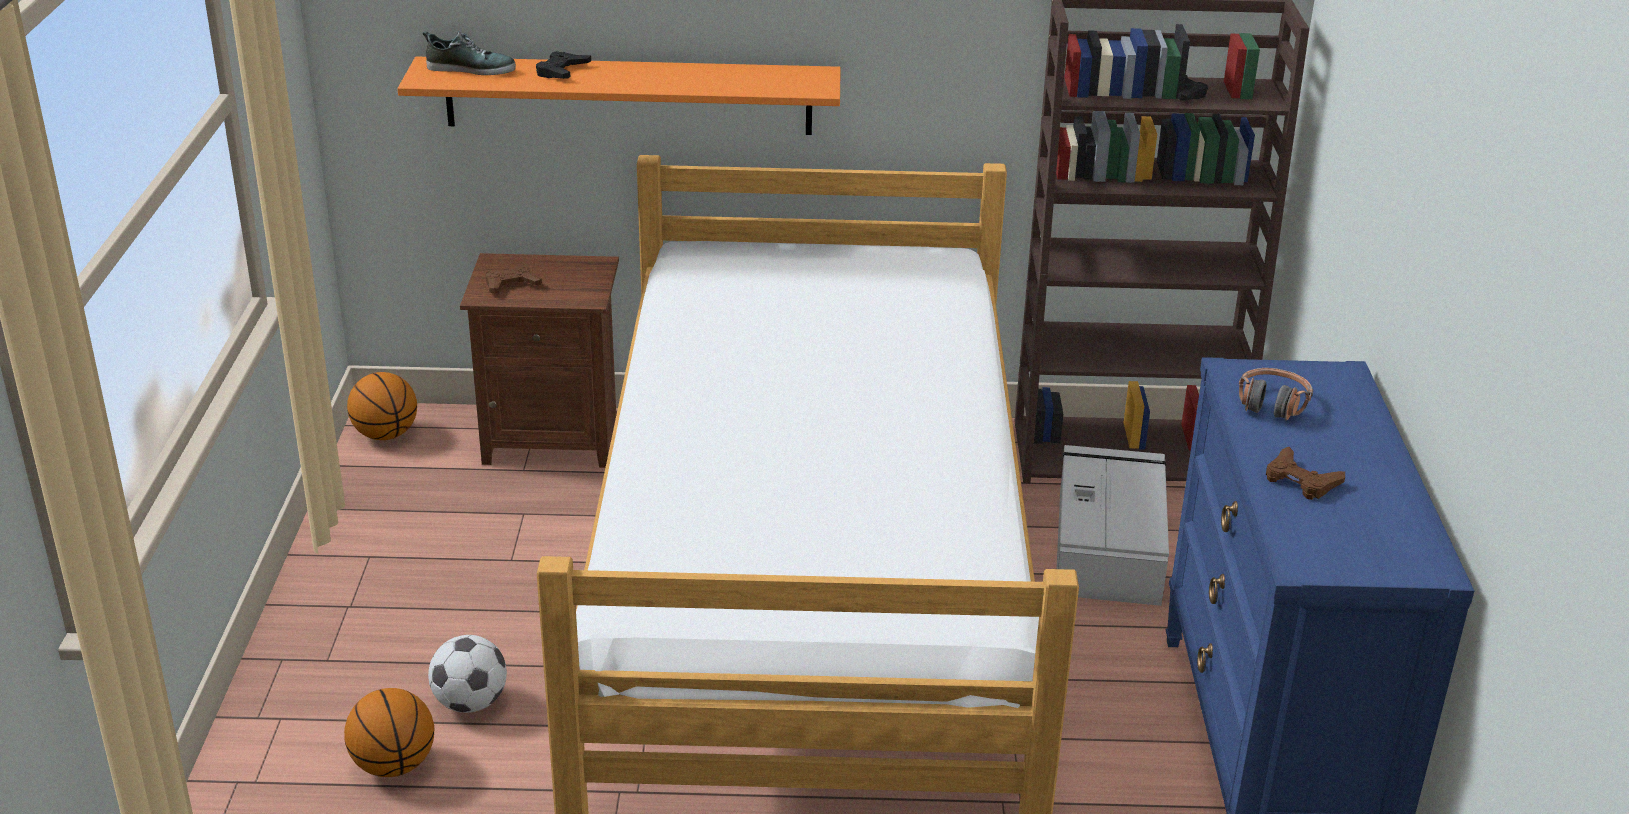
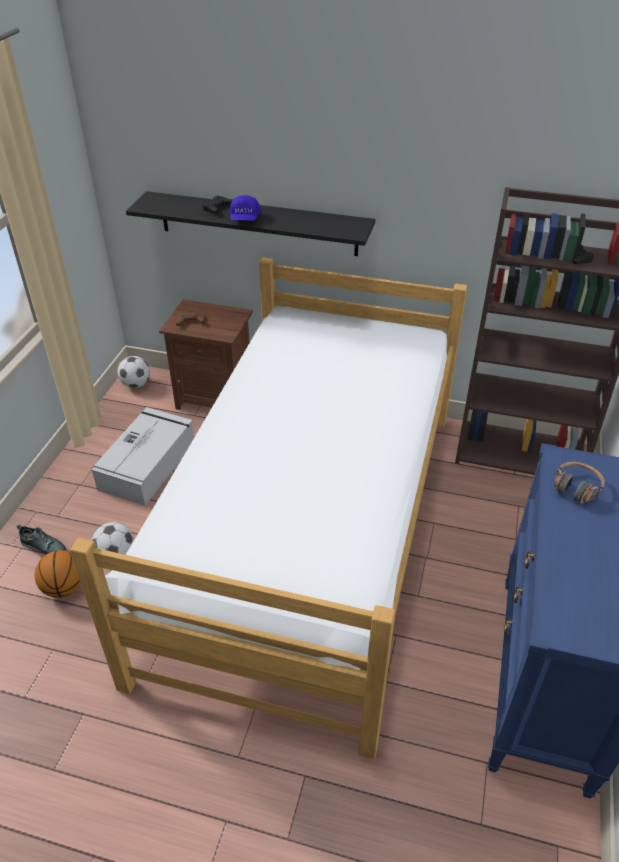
camera: 15 degrees right, 10 degrees up
(386, 434) = (136, 384): basketball -> football
(471, 68) = (170, 202): shoe -> shoe (44, 546)
(619, 83) = (245, 218): none -> blue cap
(628, 95) = (258, 223): orange shelf -> black shelf
(1108, 543) = (491, 511): grey storage box -> grey storage box (148, 464)
(1300, 480) = (575, 555): brown game controller -> none

